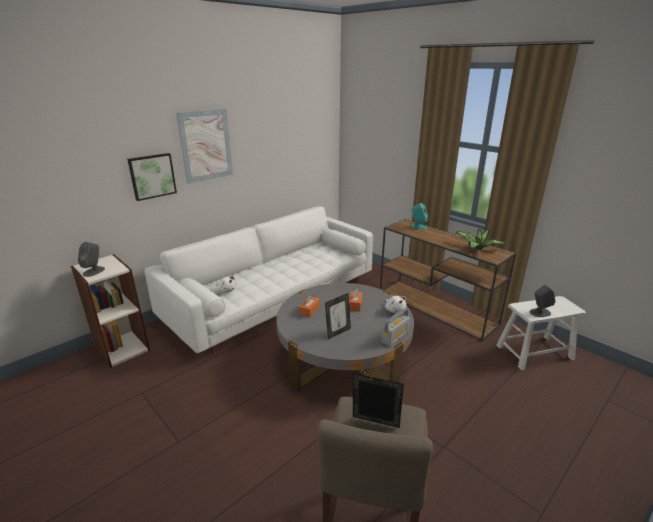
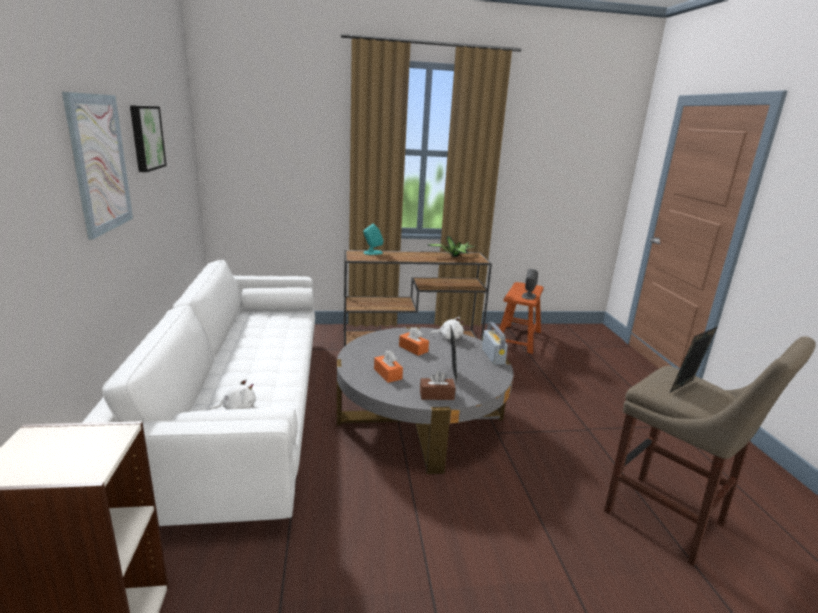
camera: 55 degrees left, 5 degrees down
(94, 271) = (64, 463): grey speaker -> none
(152, 176) = (46, 228): picture -> picture (145, 137)
(306, 336) = (436, 395): none -> brown tissue box
(534, 352) = (518, 338): white stool -> brown stool

